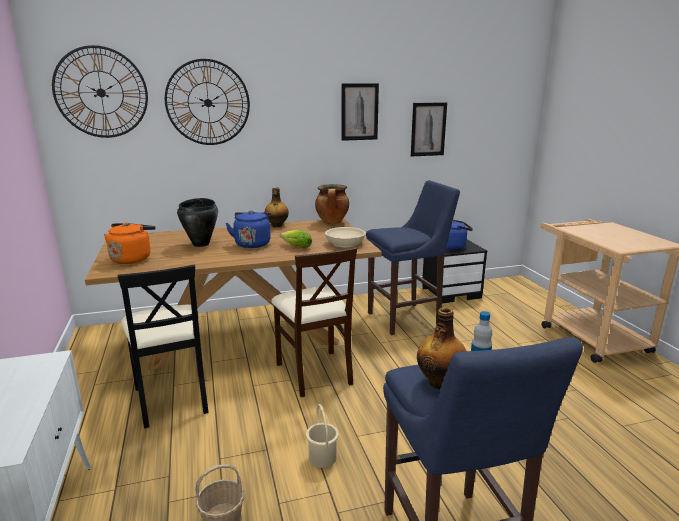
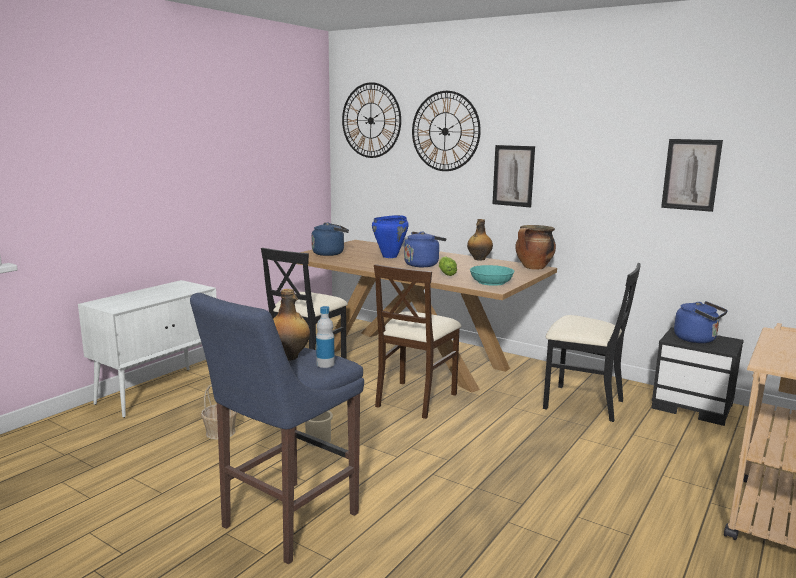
camera: 50 degrees right, 5 degrees down
(132, 258) = (330, 253): orange kettle -> blue kettle
(201, 244) = (390, 256): black cooking pot -> blue cooking pot
(345, 243) = (491, 282): beige bowl -> turquoise bowl
(359, 112) = (596, 147): picture -> picture (513, 176)
(407, 318) = (582, 403): blue stool -> black chair

